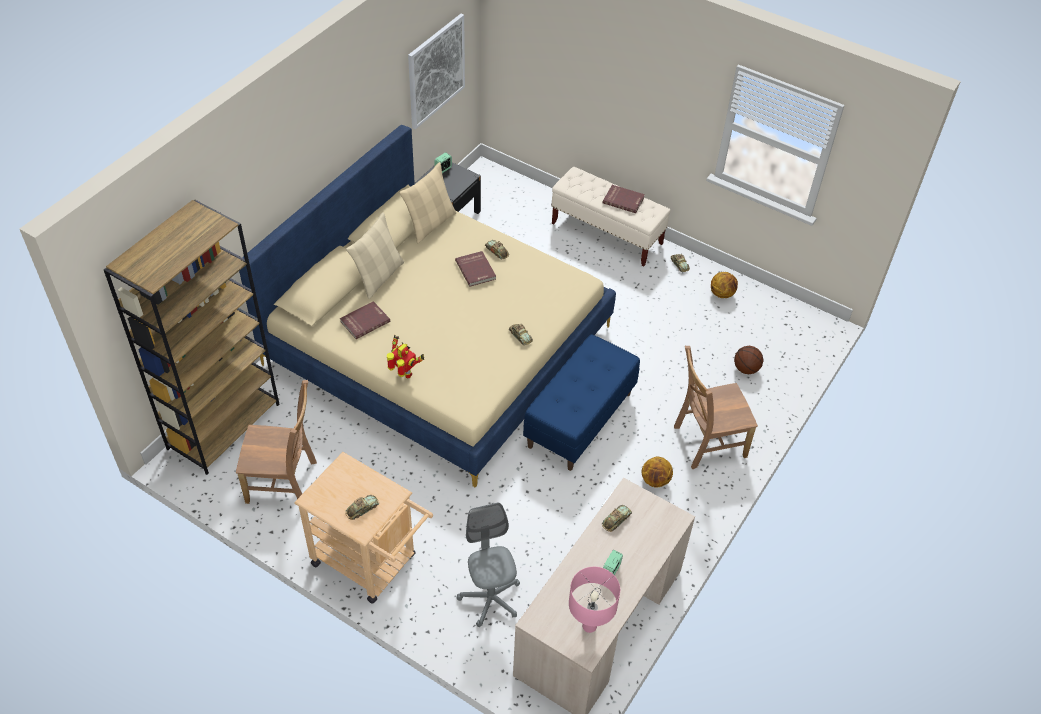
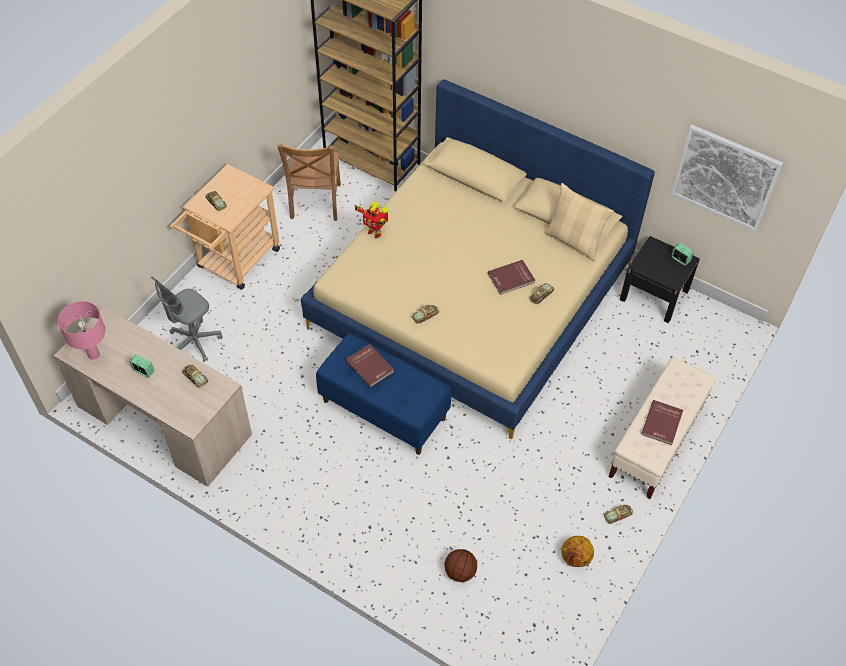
camera: 90 degrees right, 5 degrees up
(364, 321) = (437, 201): red book -> red book (370, 366)
(379, 277) = (495, 207): beige pillow -> none
(404, 374) = (374, 232): toy robot -> toy robot turned 90 degrees clockwise
(490, 598) = (194, 342): grey office chair -> grey office chair turned 150 degrees clockwise
(655, 480) = (310, 472): basketball -> none
(706, 442) = (357, 522): brown chair -> none

